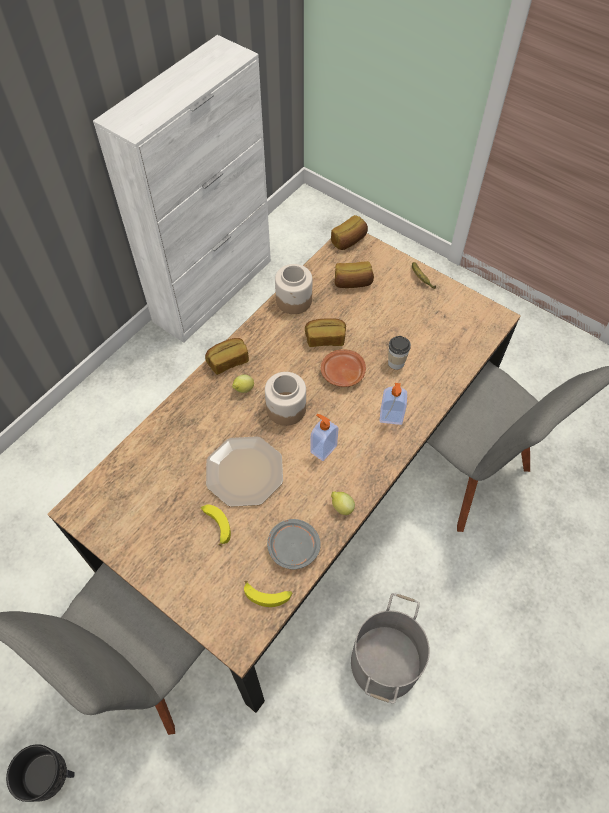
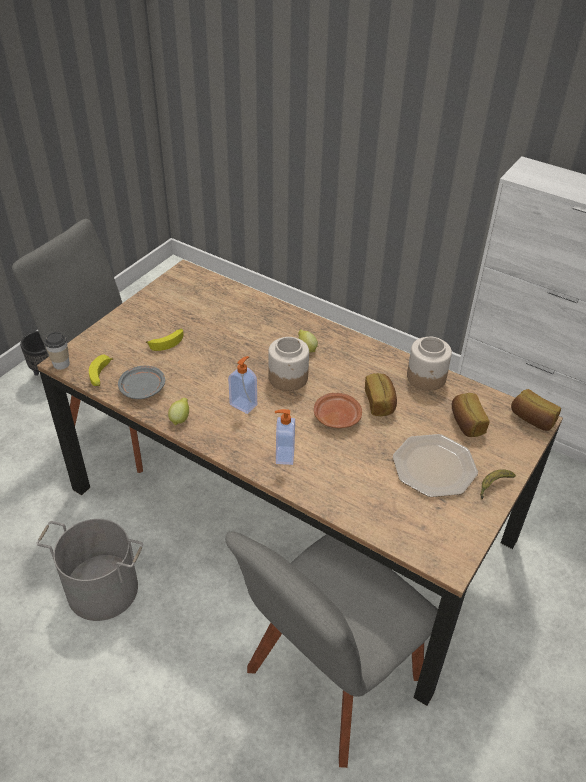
camera: 85 degrees right, 15 degrees down
(228, 361) = (338, 337): bread -> none
(244, 471) = (219, 354): plate -> plate (434, 466)
(396, 363) = (357, 460): cup -> cup (61, 364)

